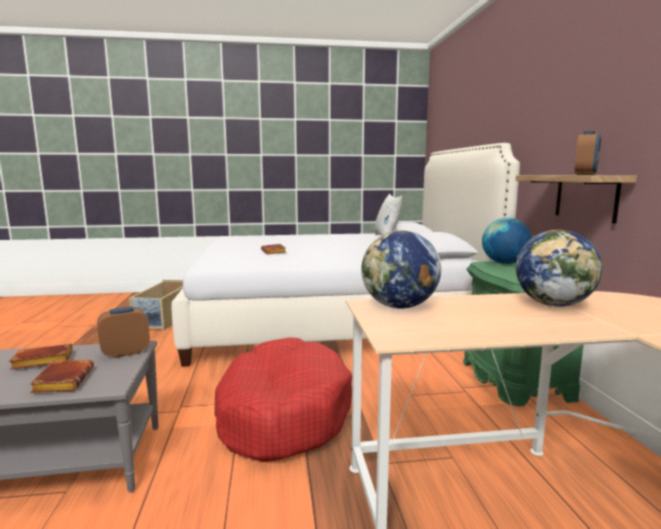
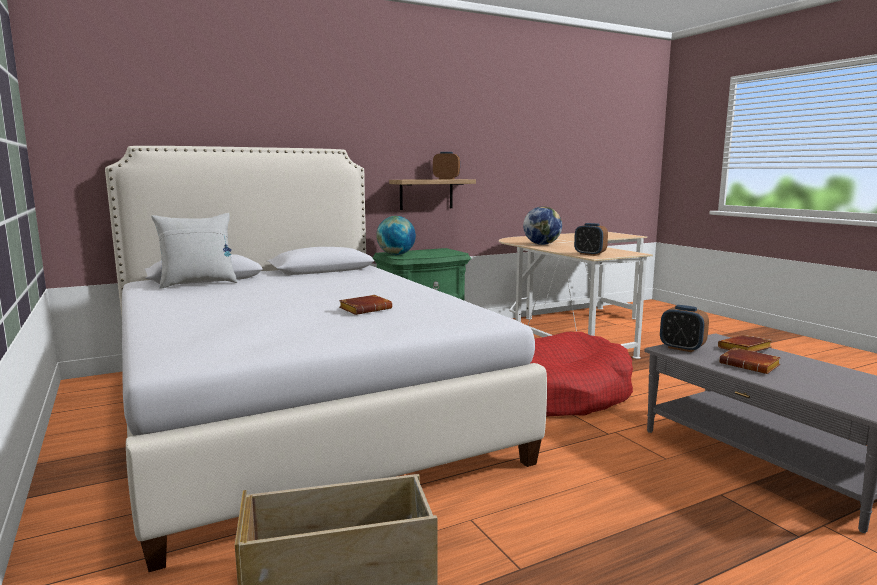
camera: 110 degrees left, 0 degrees up
(399, 306) = (590, 254): globe -> alarm clock

